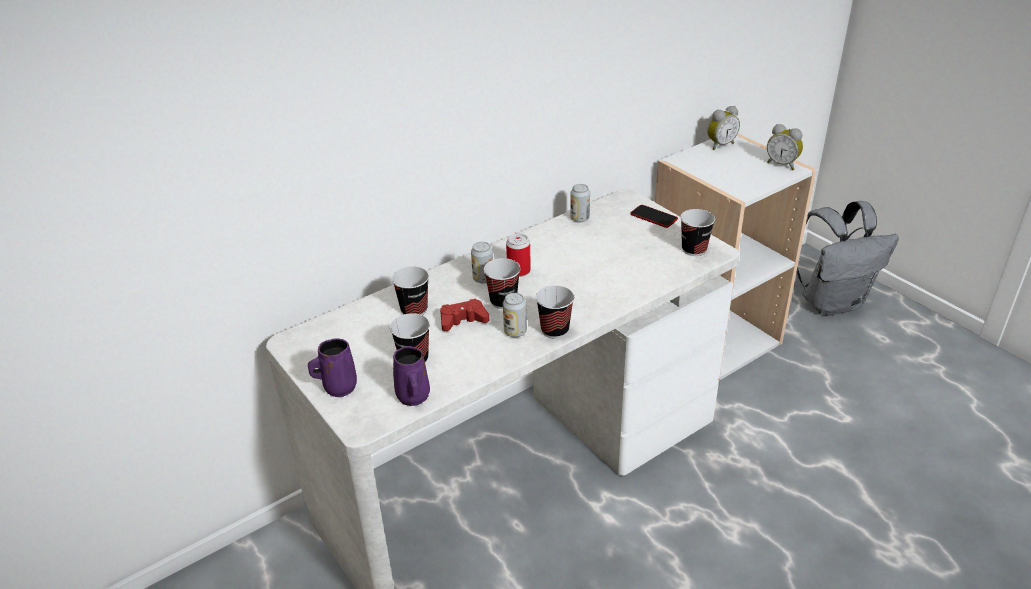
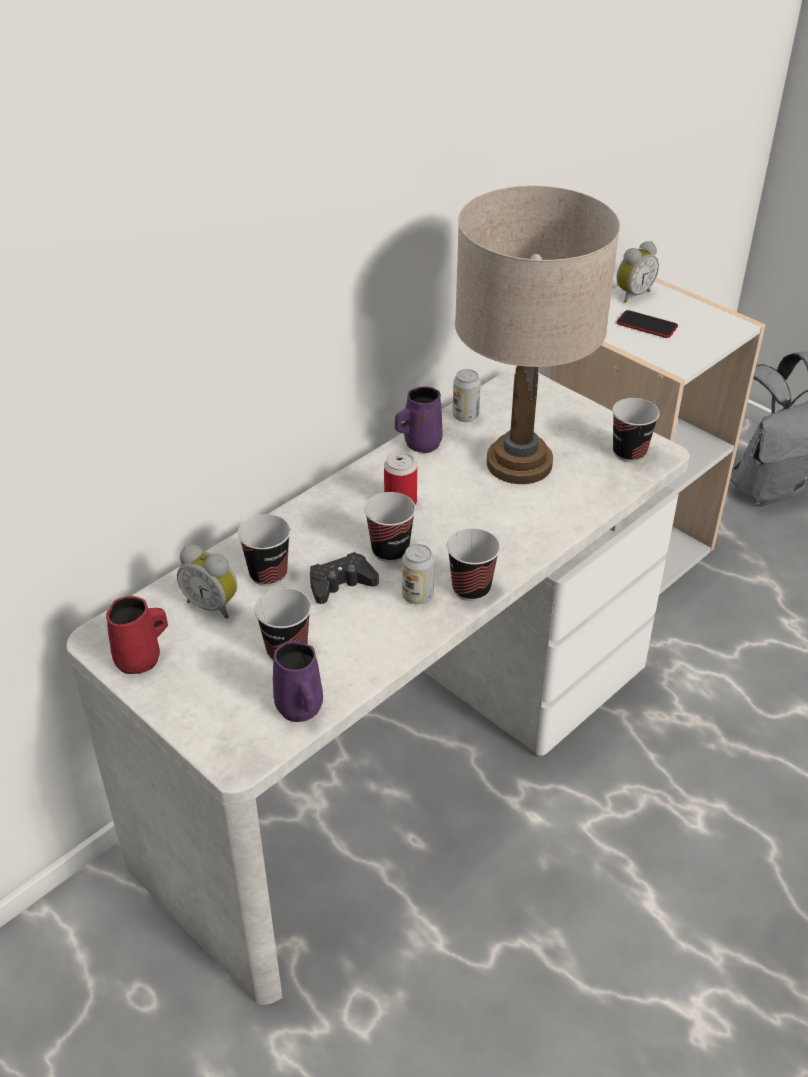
camera: 10 degrees left, 5 degrees up
(313, 356) = (140, 659): none -> red mug
(338, 387) = (189, 704): purple mug -> purple mug (420, 444)
(463, 320) = (341, 584): red game controller -> black game controller
(483, 279) = (354, 518): can -> none
(611, 251) = (519, 463): none -> beige table lamp
(653, 217) = (565, 407): phone -> phone (646, 325)
(782, 164) = (720, 319): alarm clock -> alarm clock (213, 604)

